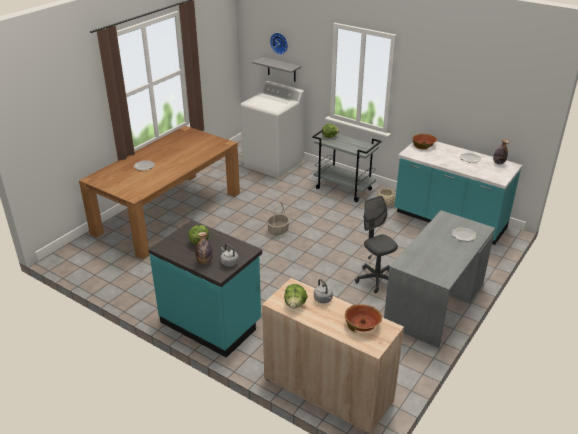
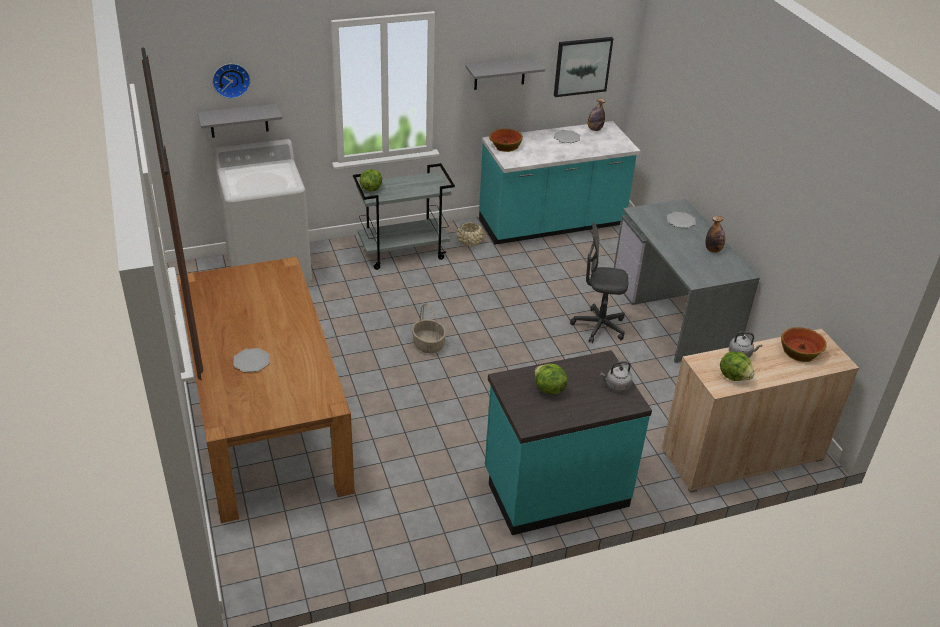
camera: 55 degrees left, 5 degrees up
(204, 262) = (597, 403): bottle -> bottle (713, 250)
(436, 94) = (499, 74): none -> grey shelf
(501, 110) = (582, 66): none -> picture

